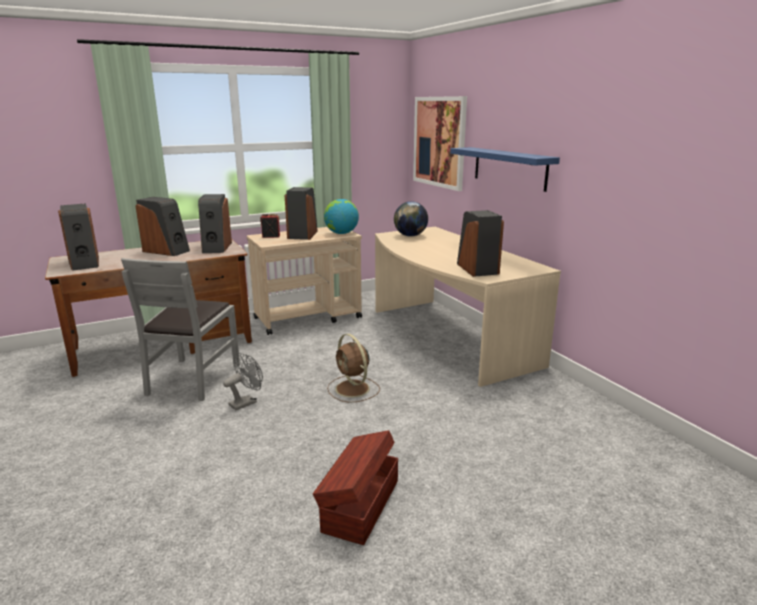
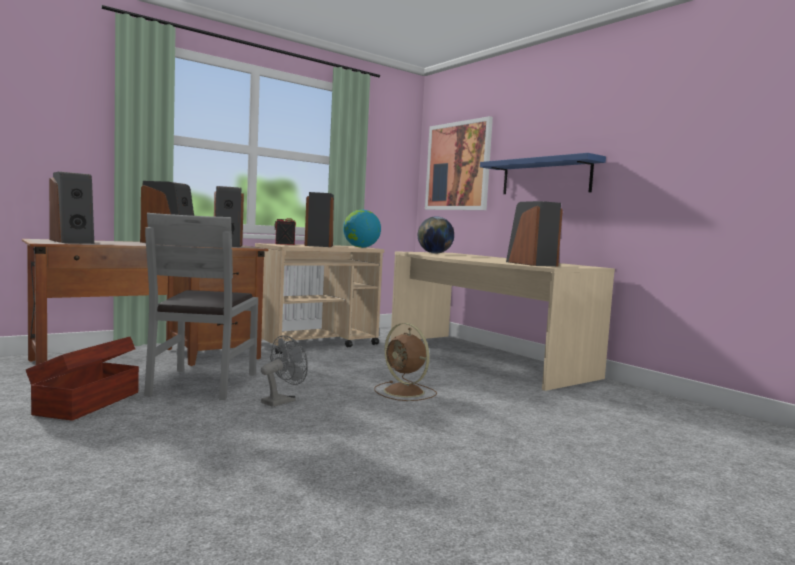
camera: 10 degrees left, 15 degrees down
(359, 505) = (479, 477): brown storage box -> brown storage box (86, 403)

